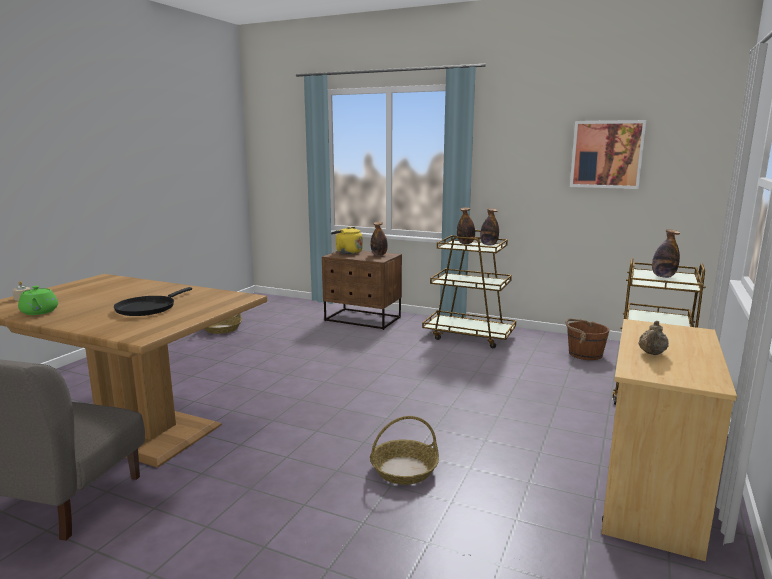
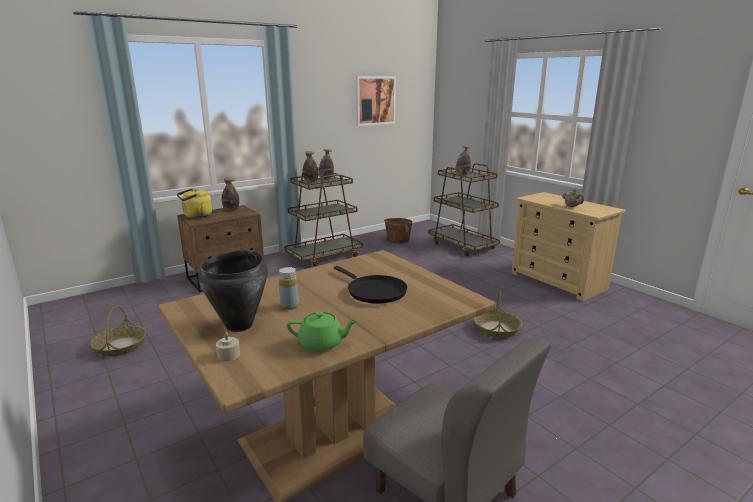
camera: 60 degrees left, 5 degrees up
(70, 292) = (240, 325): none -> black cooking pot
(108, 295) = (289, 306): none -> yellow bottle

